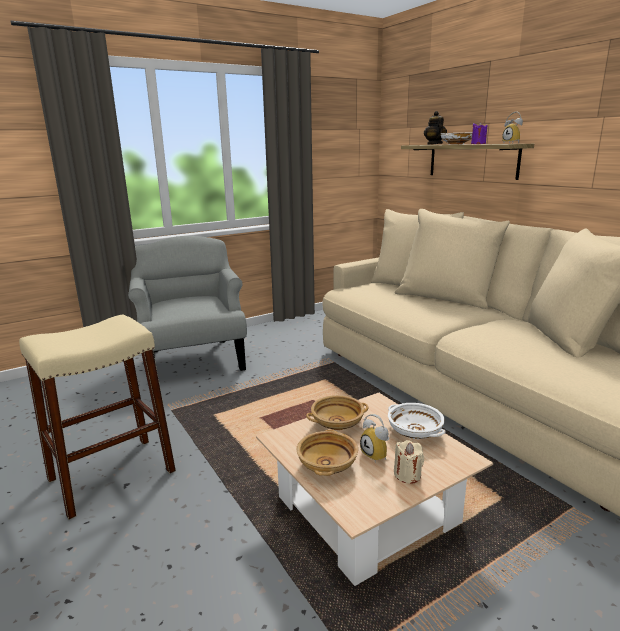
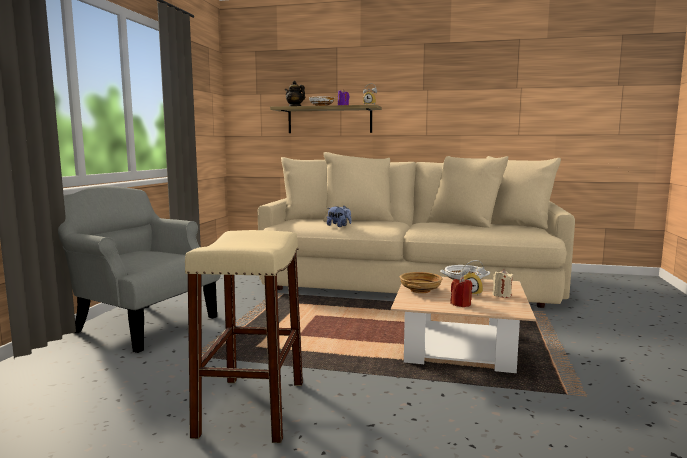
camera: 45 degrees left, 10 degrees down
(327, 465) = (461, 304): beige bowl -> red candle
(390, 305) = (339, 226): none -> plush toy

